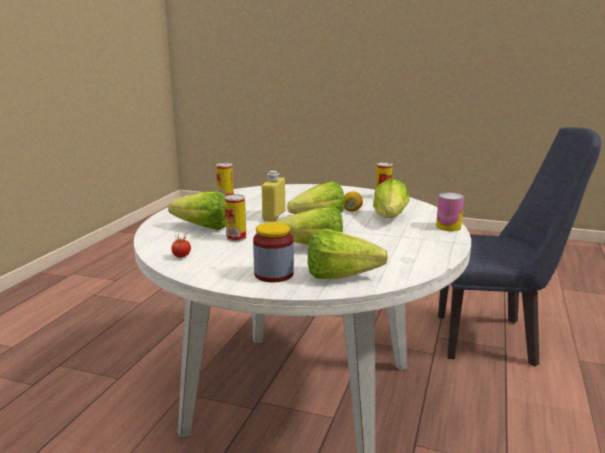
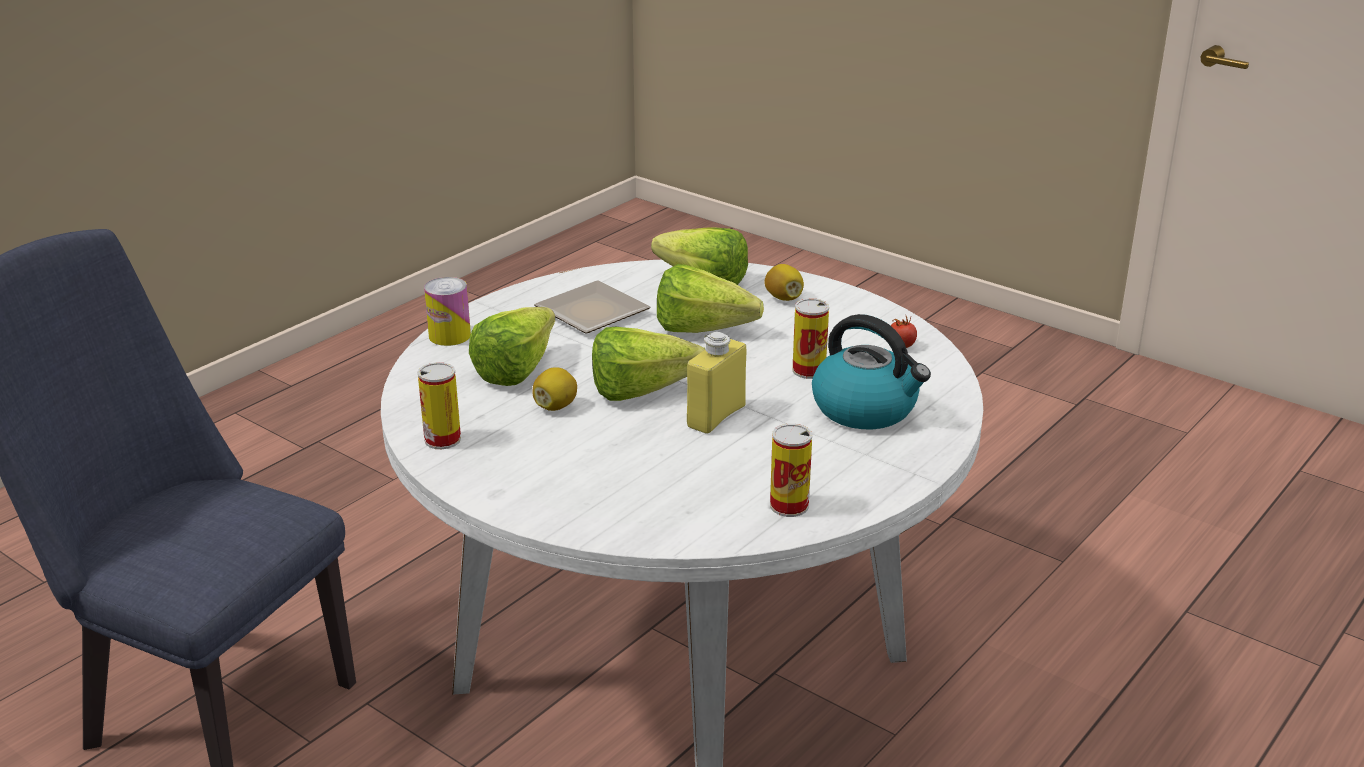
camera: 160 degrees left, 10 degrees up
(199, 227) = (866, 409): lettuce -> kettle
(273, 274) = (783, 298): jar -> lemon
(388, 248) = (596, 313): none -> plate

